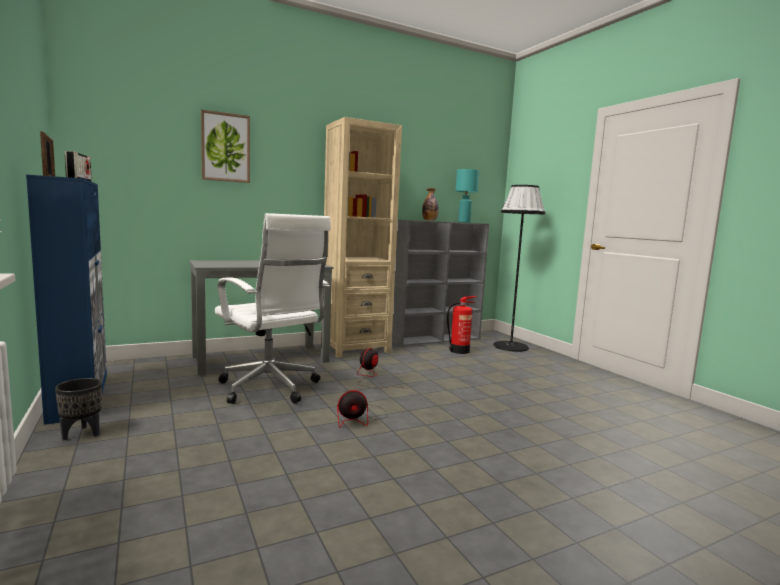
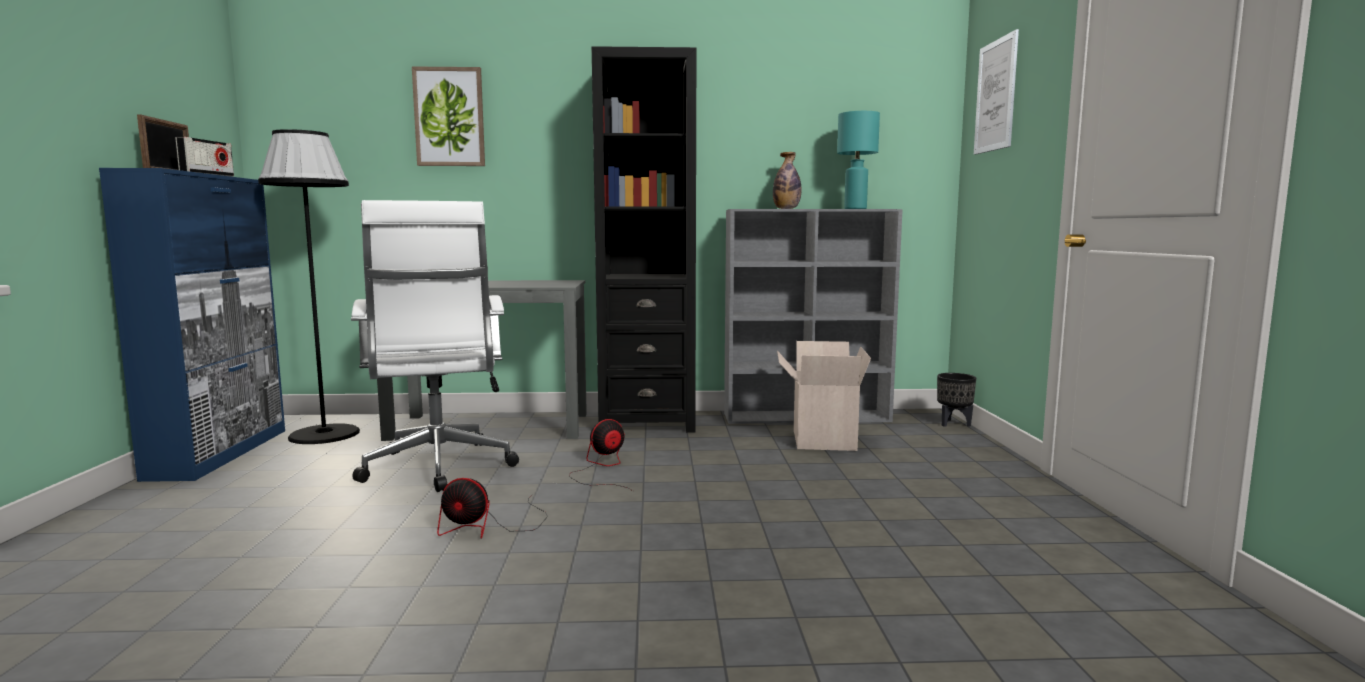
camera: 25 degrees right, 0 degrees up
(82, 433) = (152, 497): black planter -> black planter (953, 423)
(355, 348) = (647, 422): beige bookcase -> black bookcase
(460, 351) = (821, 439): fire extinguisher -> cardboard box
(511, 346) = (935, 439): black floor lamp -> black floor lamp (325, 434)
(534, 168) = (996, 95): none -> picture

